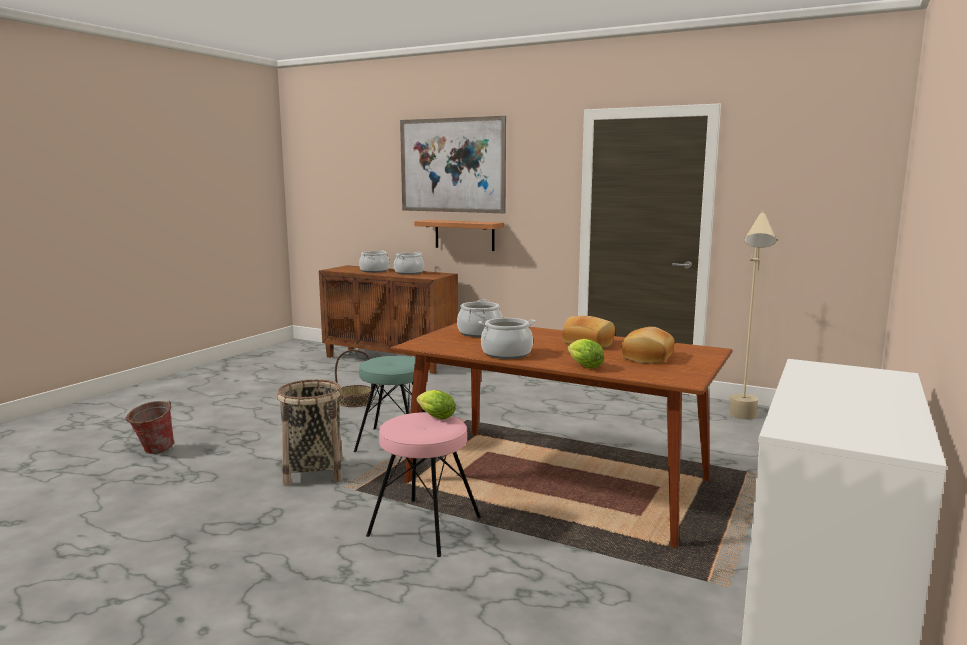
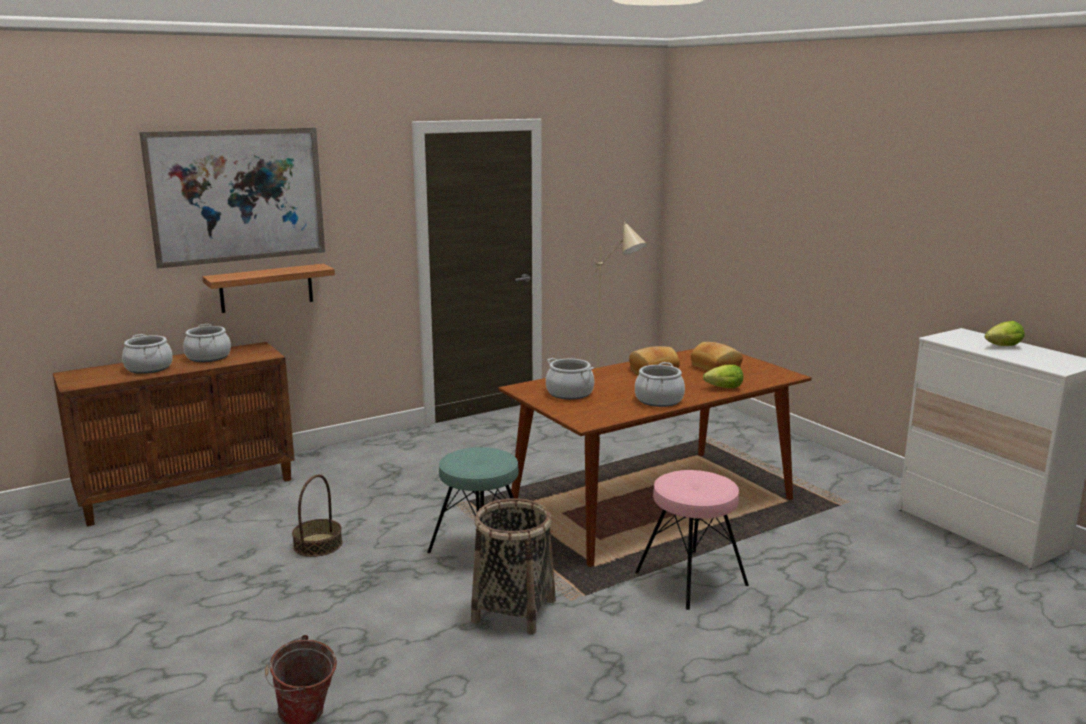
camera: 60 degrees left, 5 degrees up
(434, 416) = (680, 476): lettuce -> lettuce (1001, 346)

